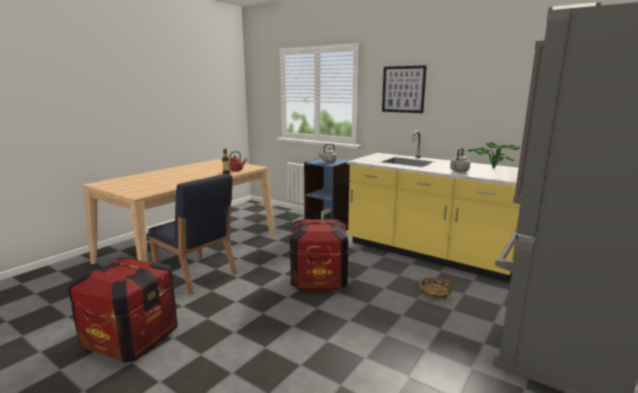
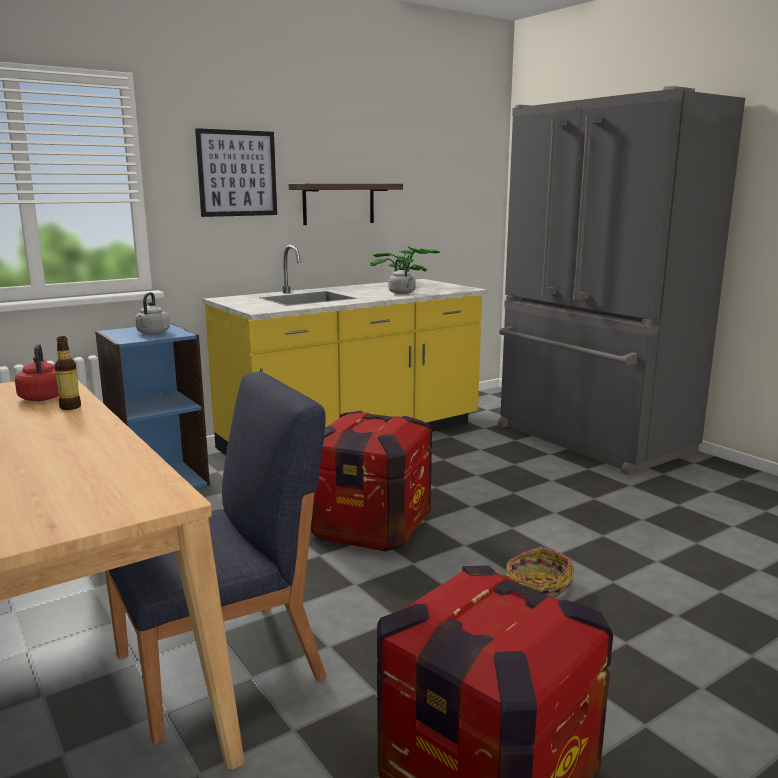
camera: 70 degrees left, 0 degrees up
(434, 293) = (468, 462): basket -> basket (537, 585)
(467, 108) = (338, 203): none -> shelf

